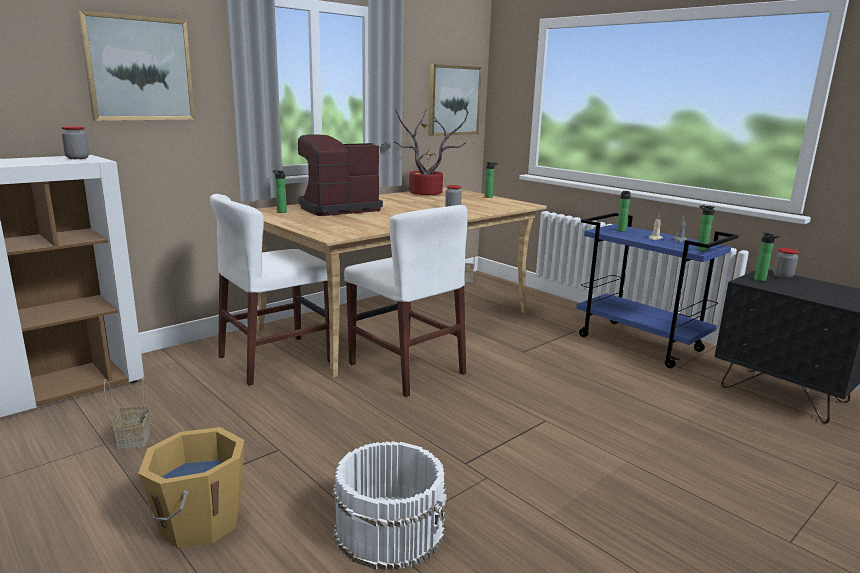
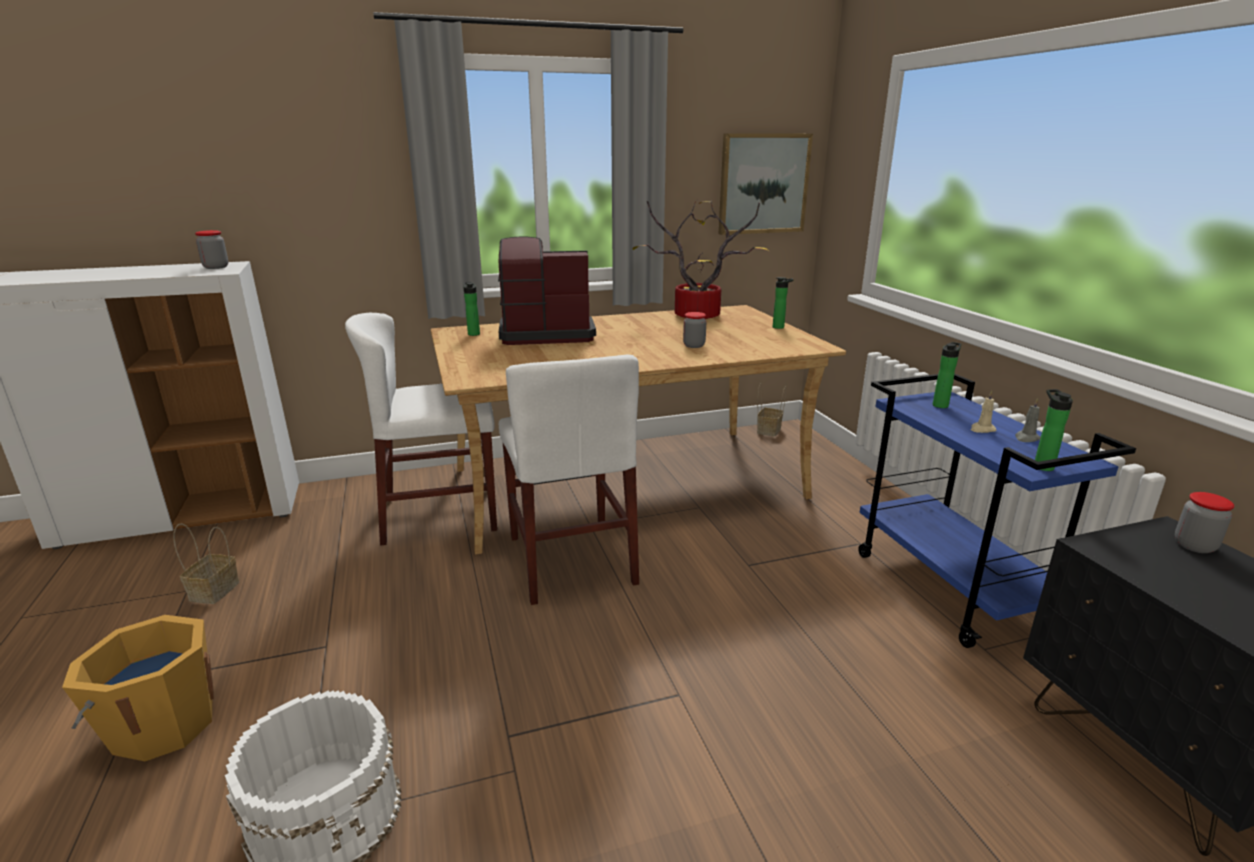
camera: 25 degrees right, 5 degrees up
(139, 69) = (302, 160): picture -> none
(761, 280) = (1134, 548): bottle -> none

